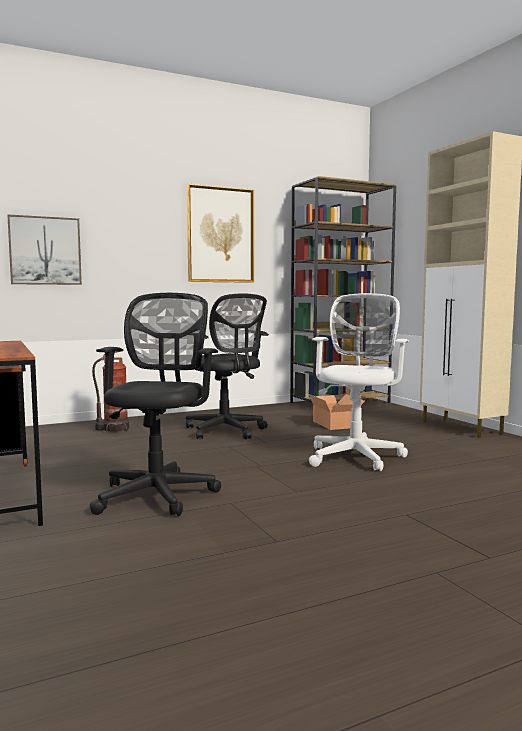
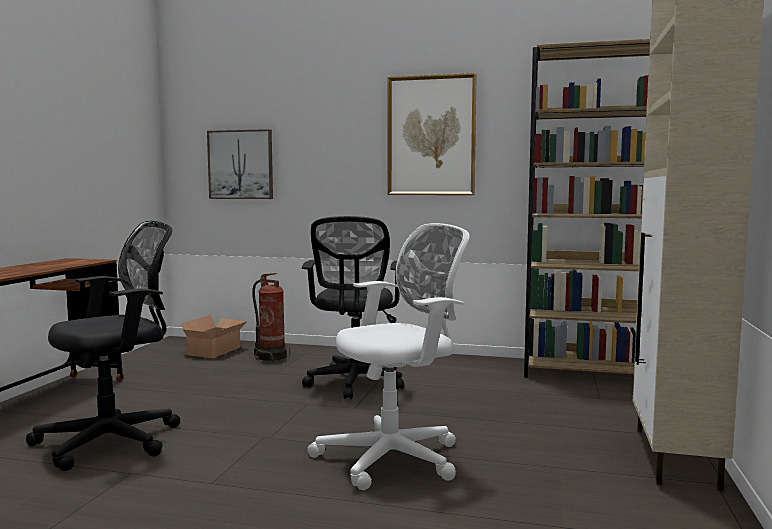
camera: 40 degrees right, 0 degrees up
(335, 424) = (498, 403): cardboard box -> cardboard box (216, 351)

